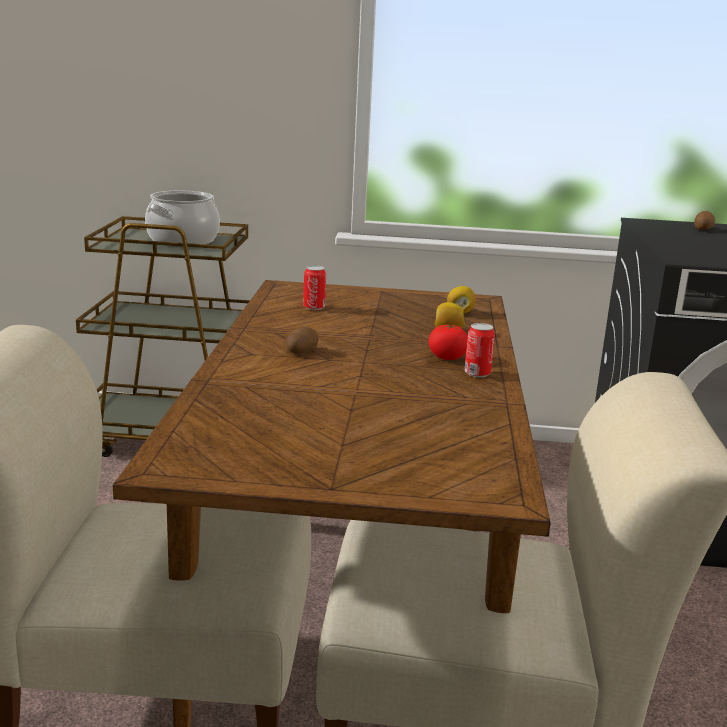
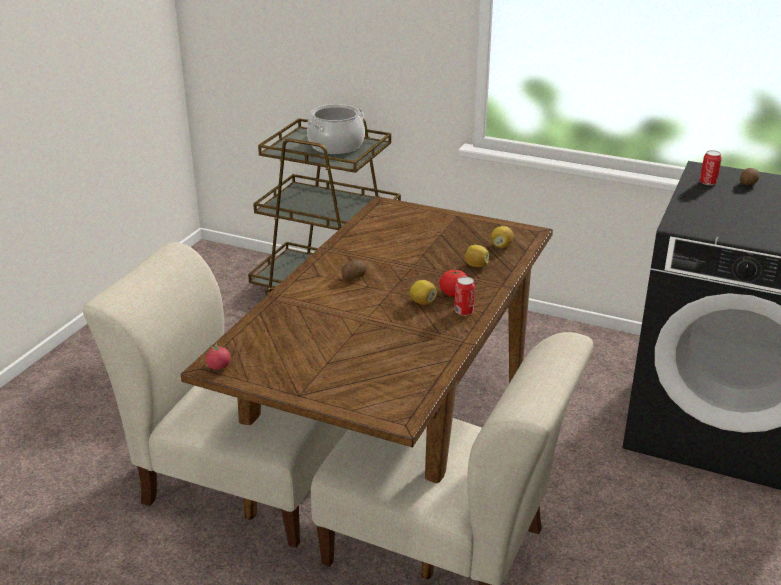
camera: 20 degrees right, 10 degrees up
(174, 467) = (219, 366): none -> tomato
(314, 307) = (392, 231): can -> can (708, 182)
(416, 369) = (422, 302): none -> lemon

